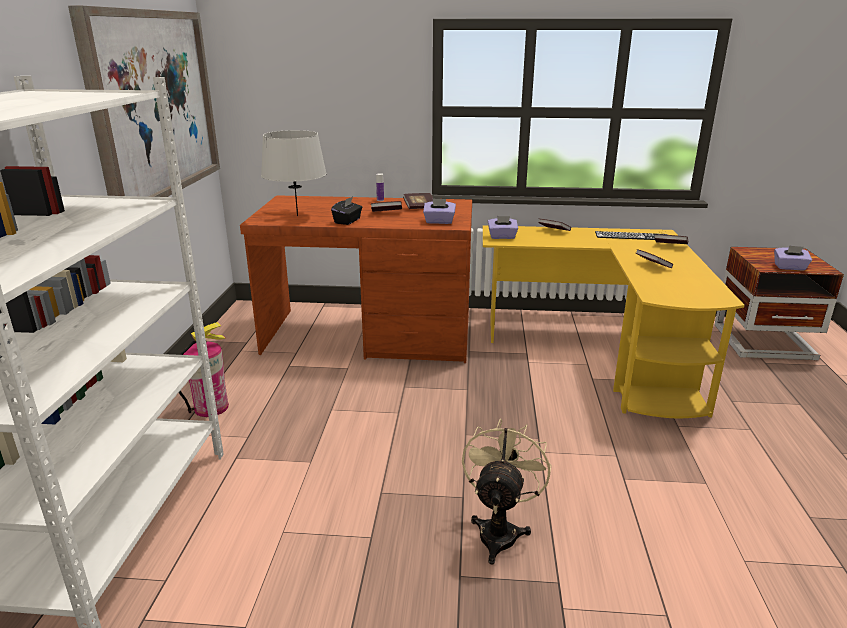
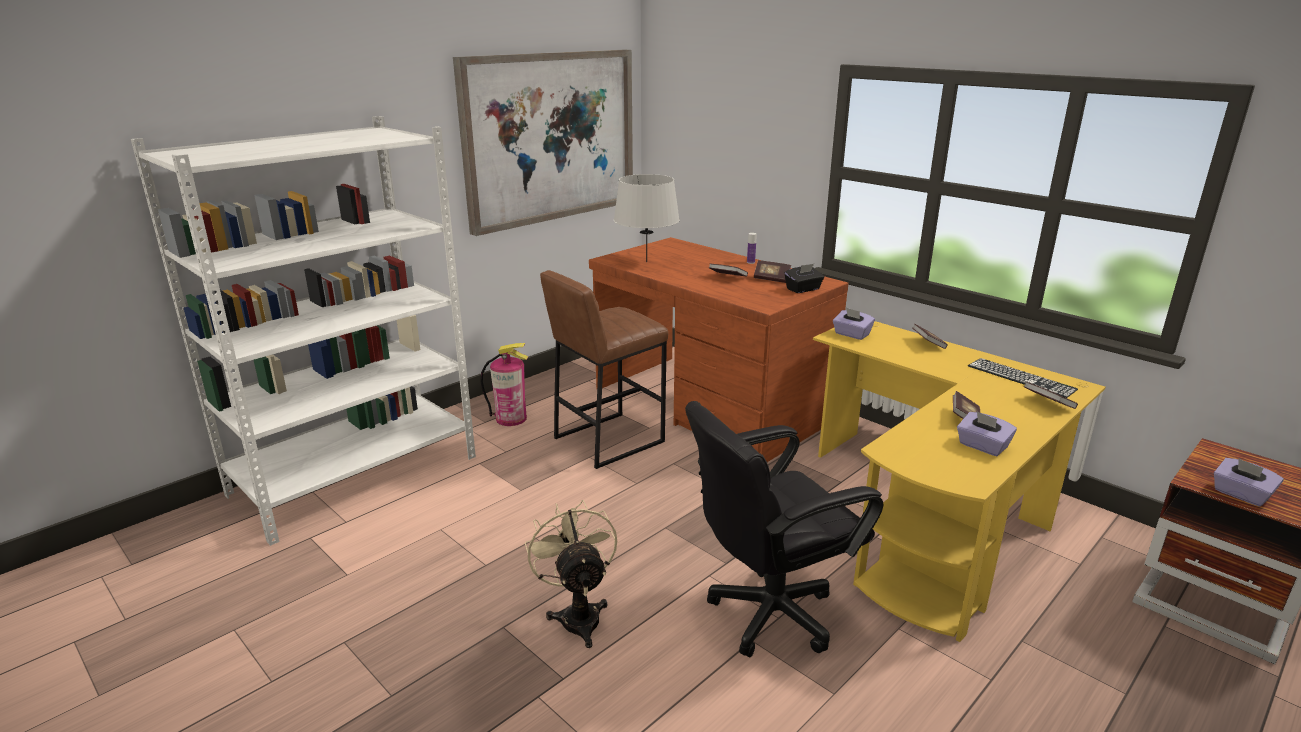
camera: 40 degrees right, 0 degrees up
(327, 391) = (607, 440): none -> brown stool
(347, 221) = (677, 277): black tissue box -> black tissue box (803, 289)
(439, 222) = (757, 298): purple tissue box -> purple tissue box (982, 446)
(499, 530) = (578, 615): beige fan -> beige fan turned 75 degrees counterclockwise
(612, 460) = (766, 619): none -> black office chair

